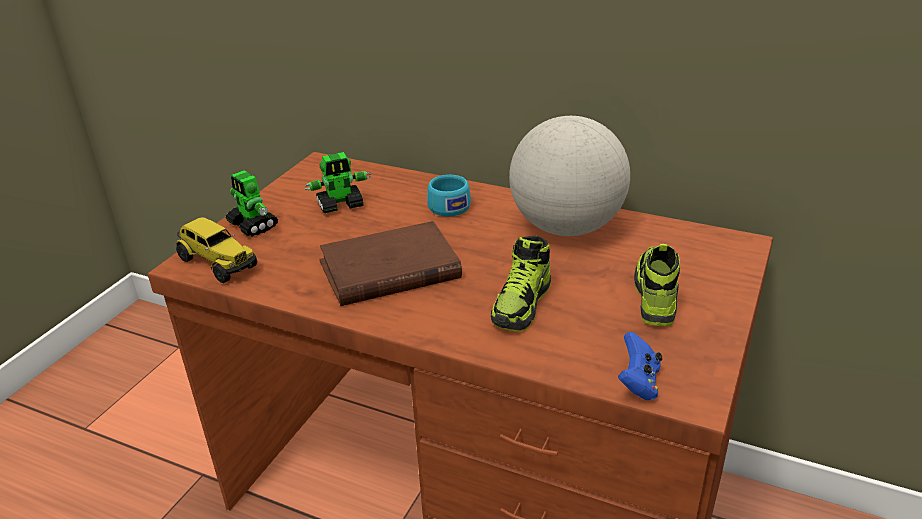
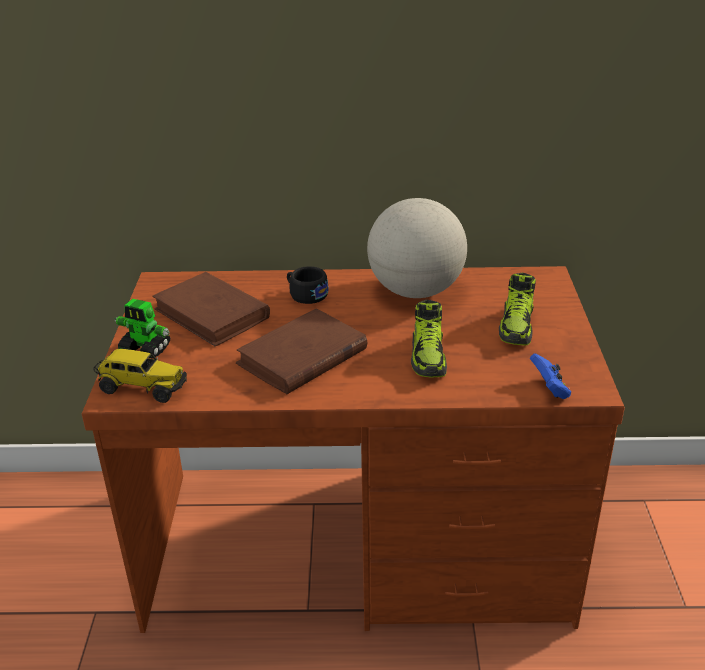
camera: 25 degrees left, 0 degrees up
(341, 205) = (212, 314): toy robot -> brown book
(446, 205) = (305, 294): turquoise cup -> black cup
(654, 296) = (517, 327): shoe -> shoe turned 150 degrees counterclockwise

